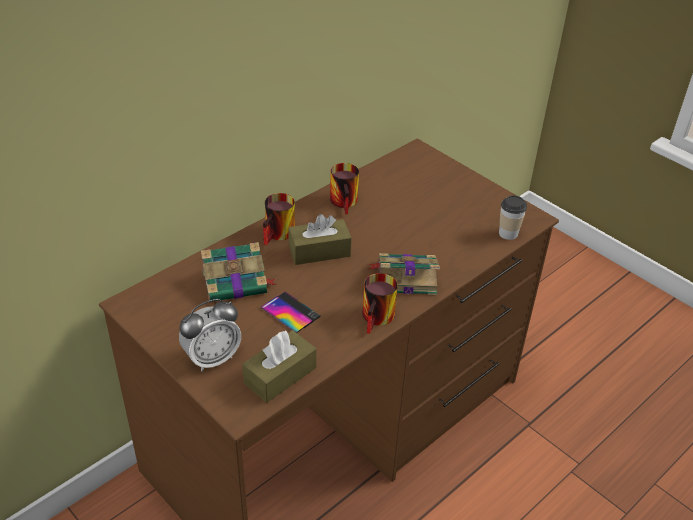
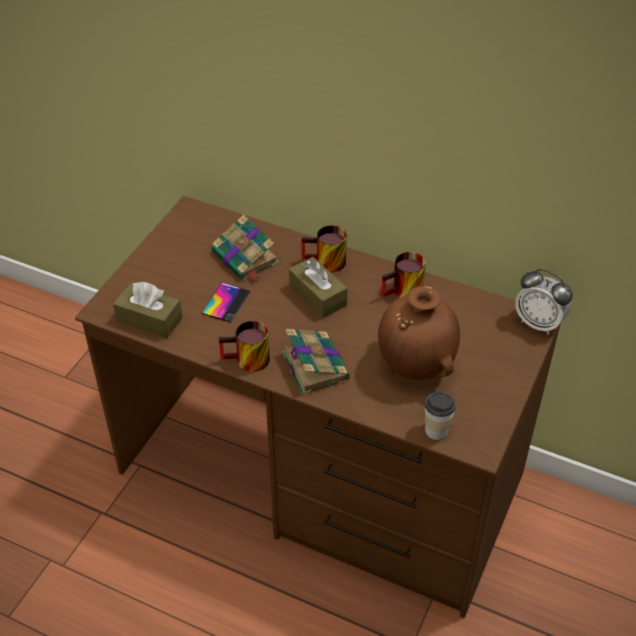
camera: 70 degrees right, 5 degrees up
(212, 358) = (151, 275): alarm clock -> alarm clock (538, 323)
(436, 222) = (416, 367): none -> brown vase

